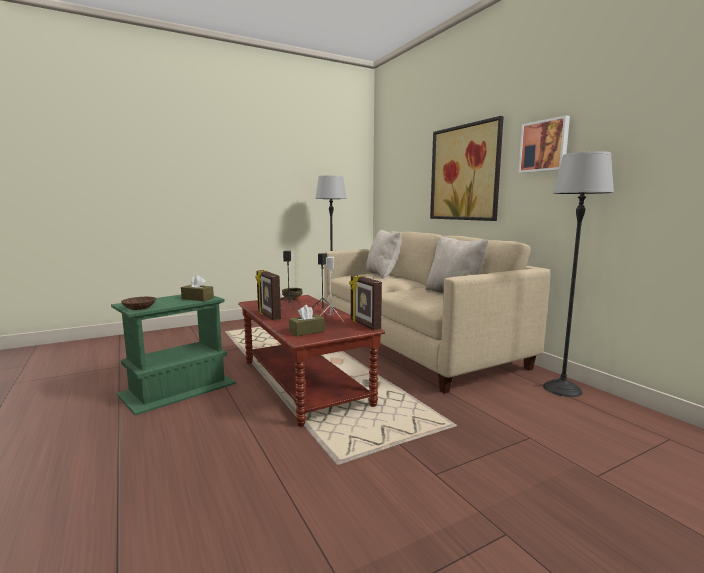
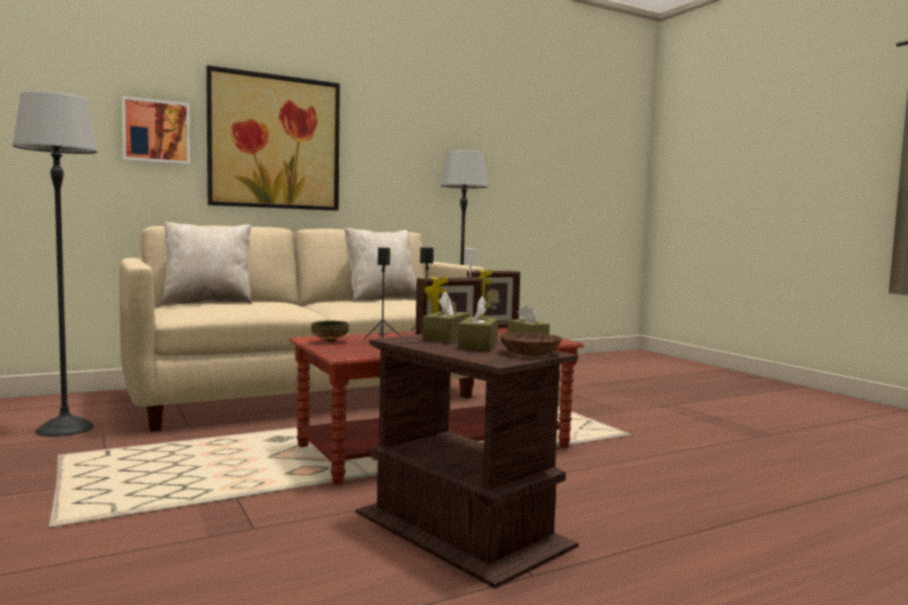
camera: 90 degrees left, 5 degrees down
(169, 302) = (478, 345): none -> brown tissue box
(179, 388) = (460, 528): green side table -> brown side table
(544, 146) = (392, 133): picture -> picture (156, 131)

